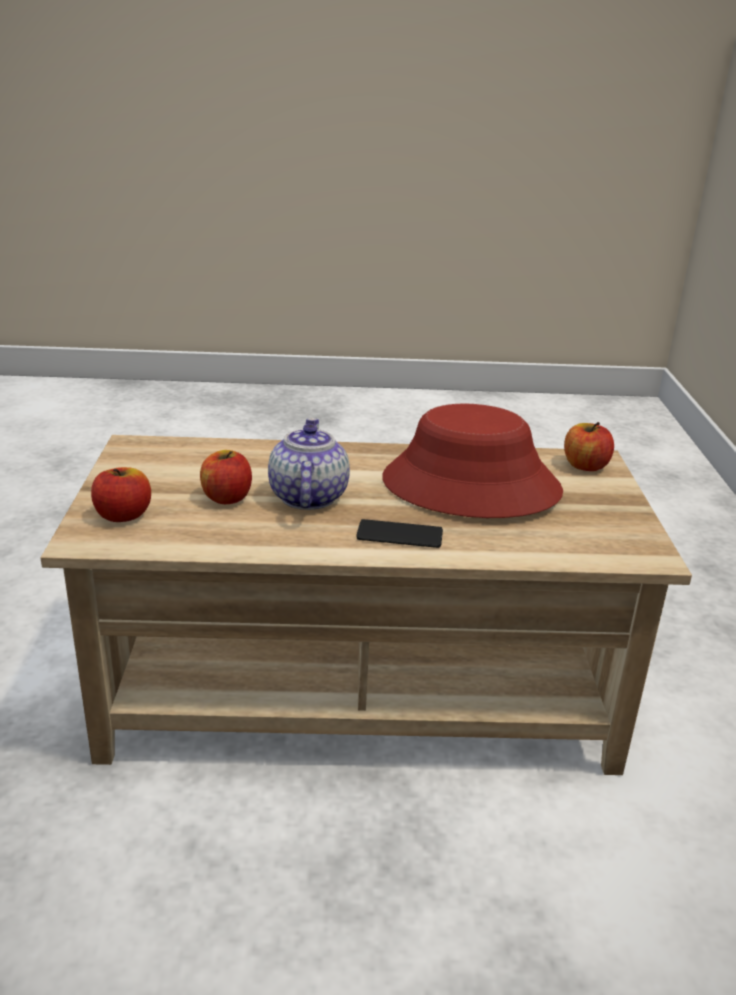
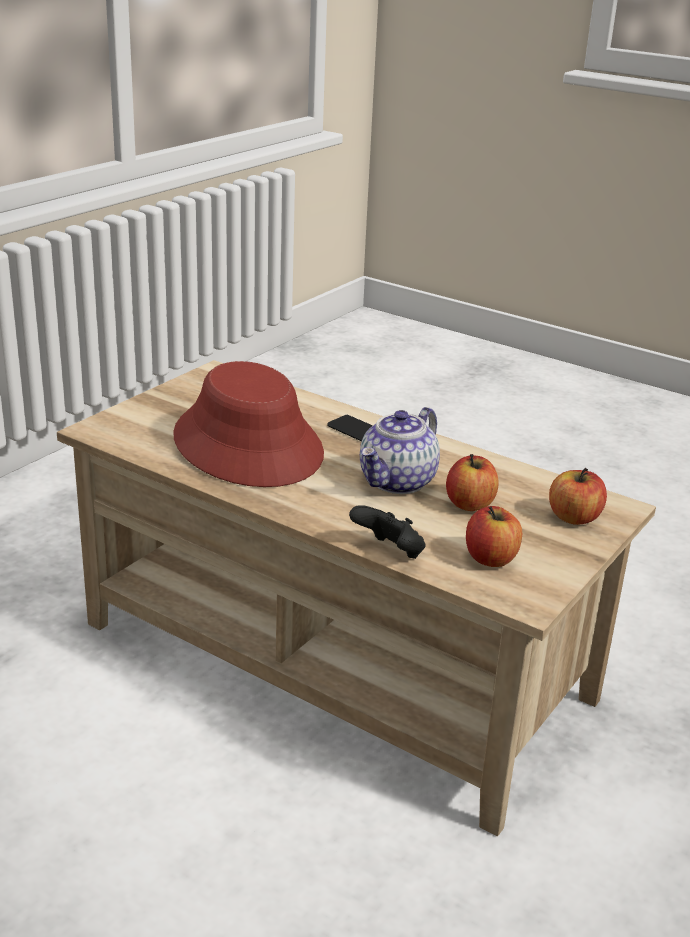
camera: 145 degrees left, 0 degrees up
(254, 445) = (389, 553): none -> black game controller
(585, 466) = (119, 428): apple -> apple (491, 558)

